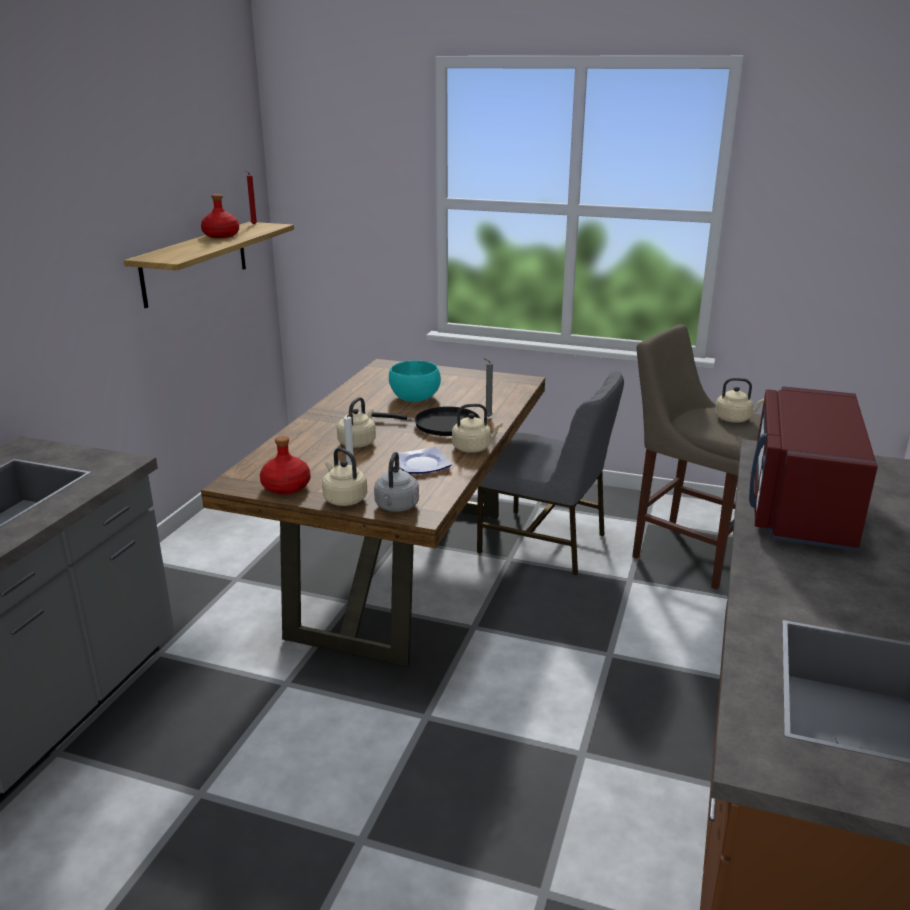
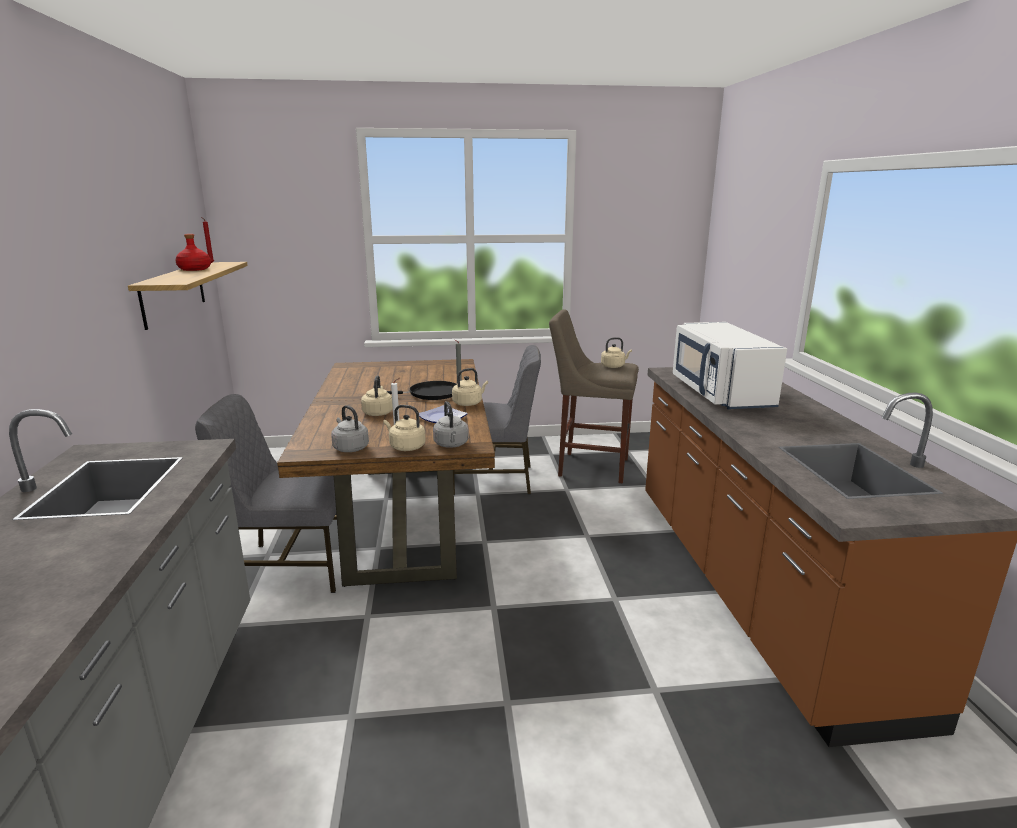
camera: 25 degrees left, 5 degrees down
(251, 600) = (293, 566): none -> grey chair
(285, 487) = (350, 448): red bottle -> grey kettle
(415, 397) = (392, 381): turquoise bowl -> none
(799, 505) = (718, 393): red microwave -> white microwave

